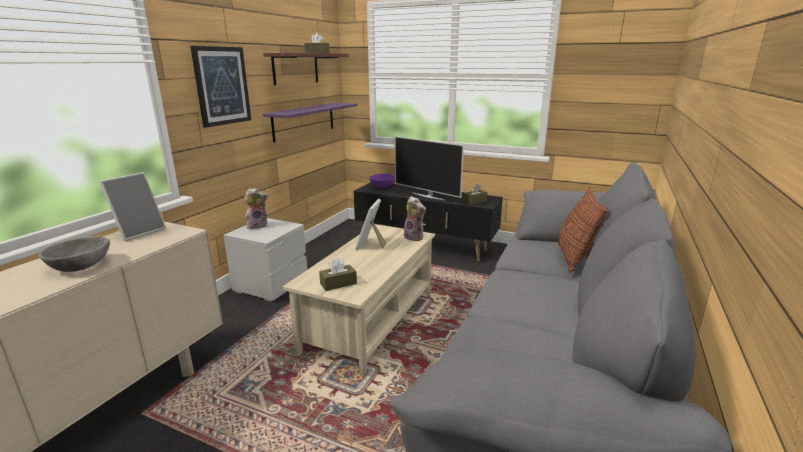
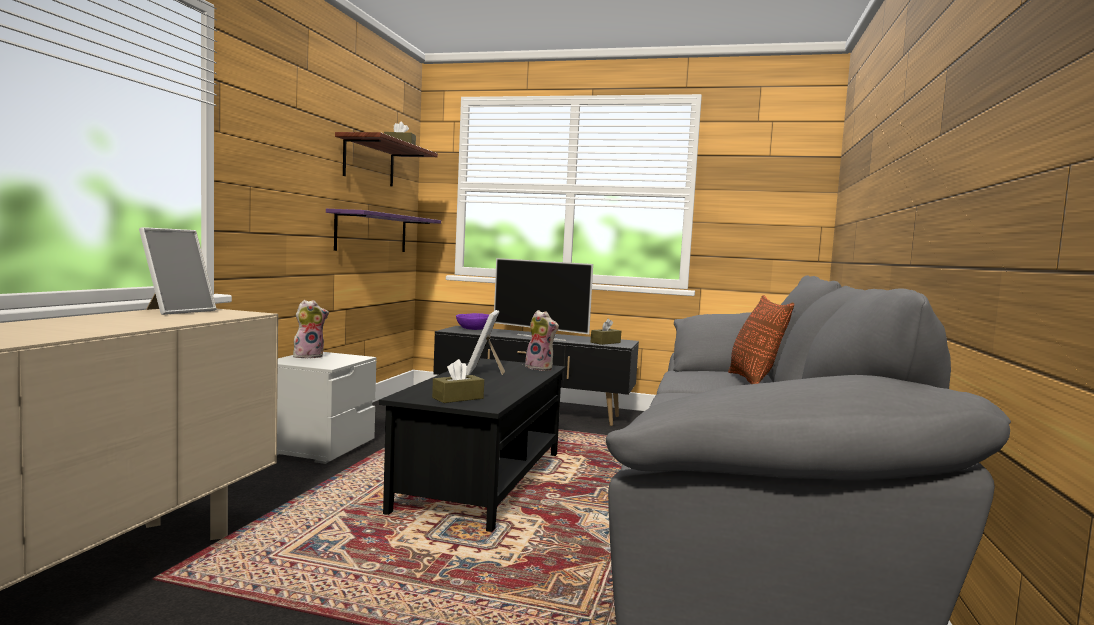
camera: 10 degrees left, 15 degrees down
(80, 266) = (114, 324): grey bowl -> none
(222, 86) = (284, 159): picture -> none
(371, 321) = (483, 481): beige coffee table -> black coffee table

